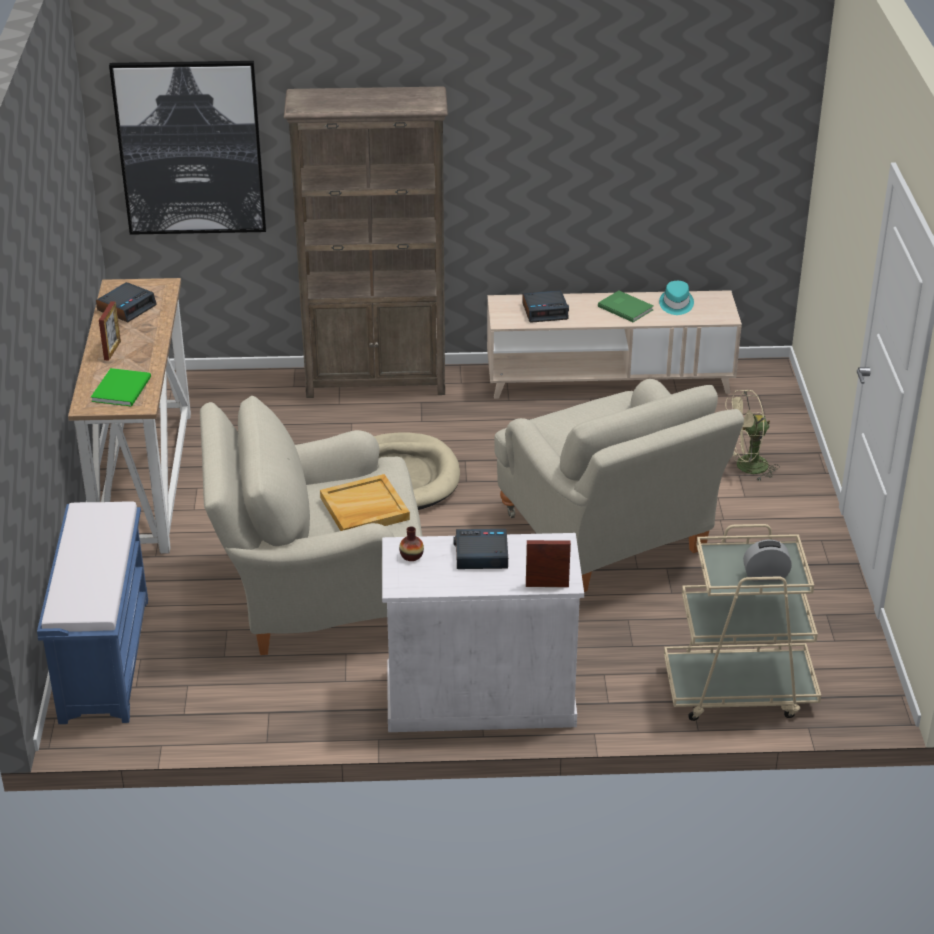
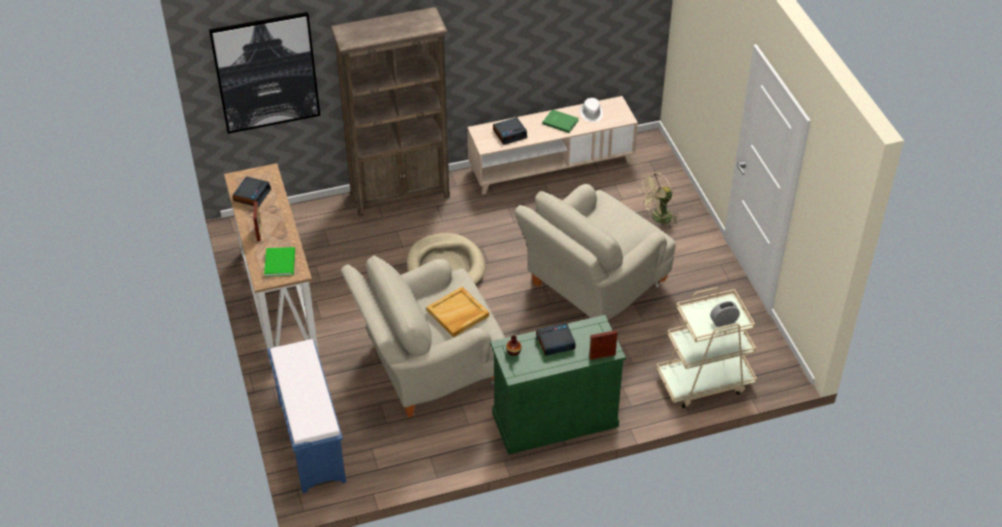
camera: 15 degrees left, 10 degrees up
(480, 698) = (554, 419): white cabinet -> green cabinet
(608, 538) = (592, 288): beige armchair -> beige armchair turned 90 degrees clockwise
(676, 304) = (591, 113): turquoise hat -> white hat

